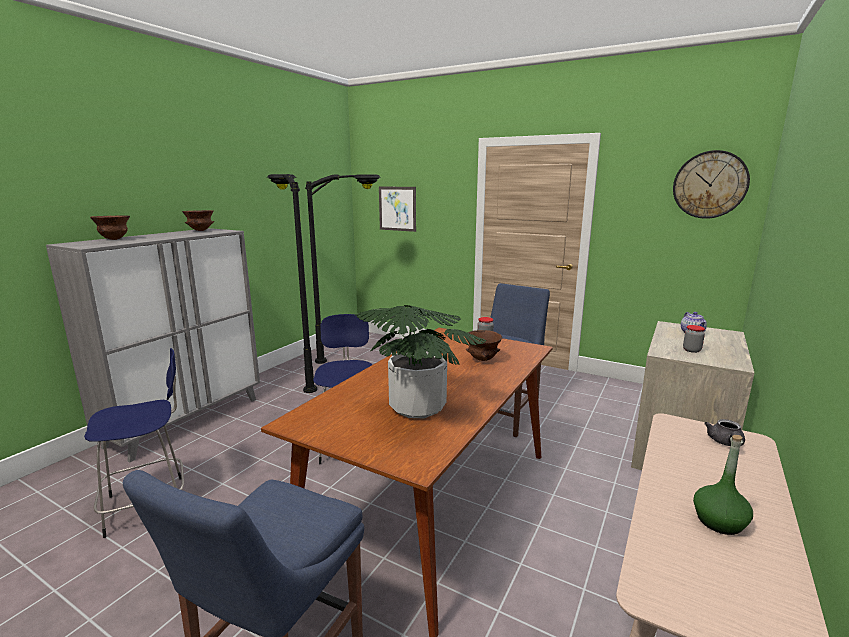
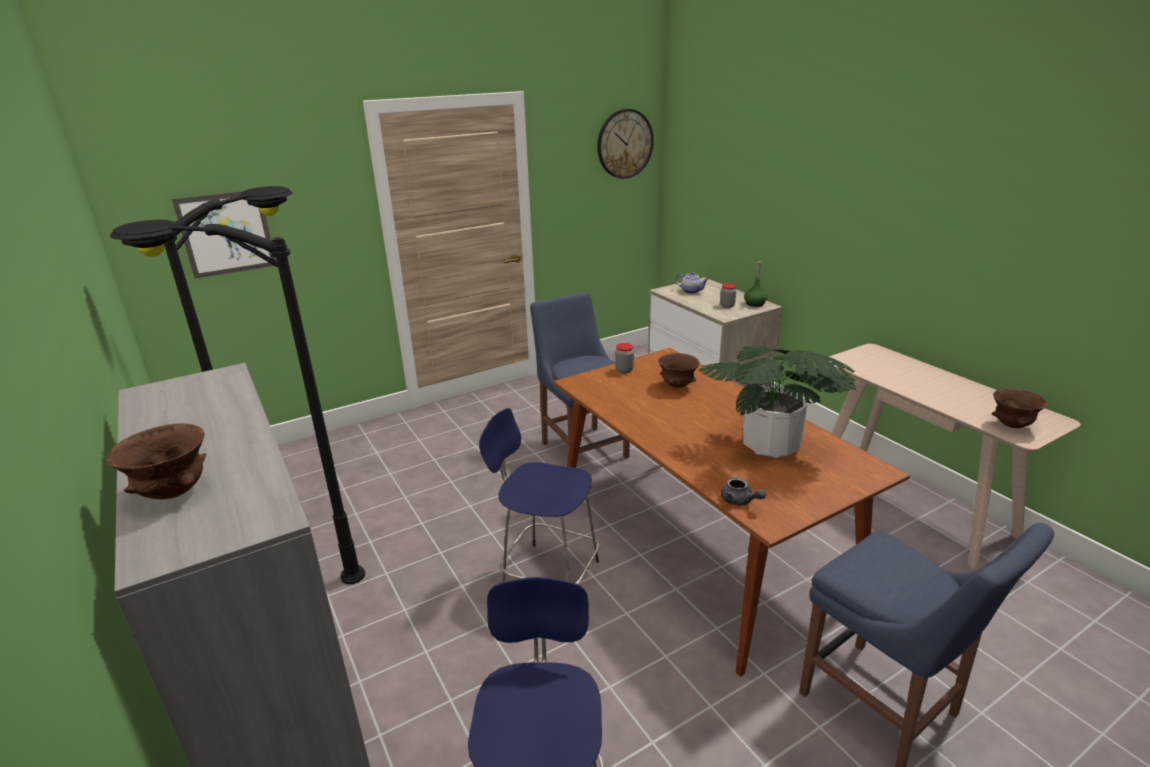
camera: 60 degrees left, 10 degrees up
(200, 231) = (167, 399): brown bowl -> brown bowl (1011, 426)
(719, 522) = (961, 395): green bottle -> green bottle (755, 304)
(725, 443) = (874, 357): grey teapot -> grey teapot (739, 501)

